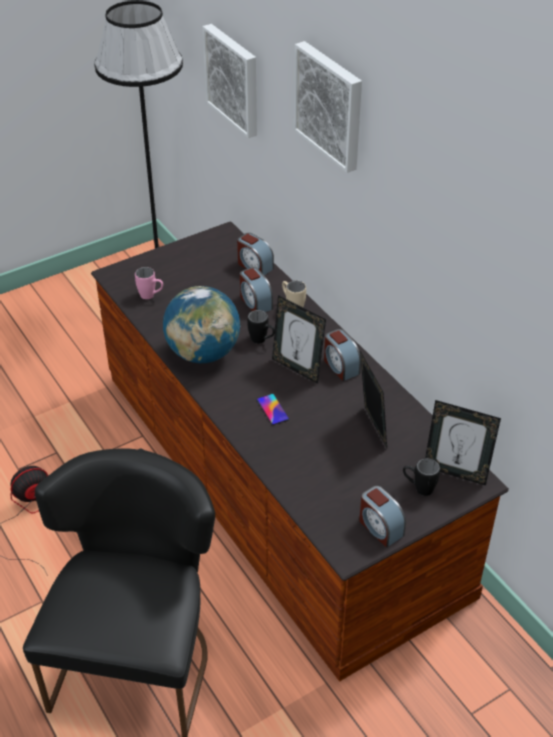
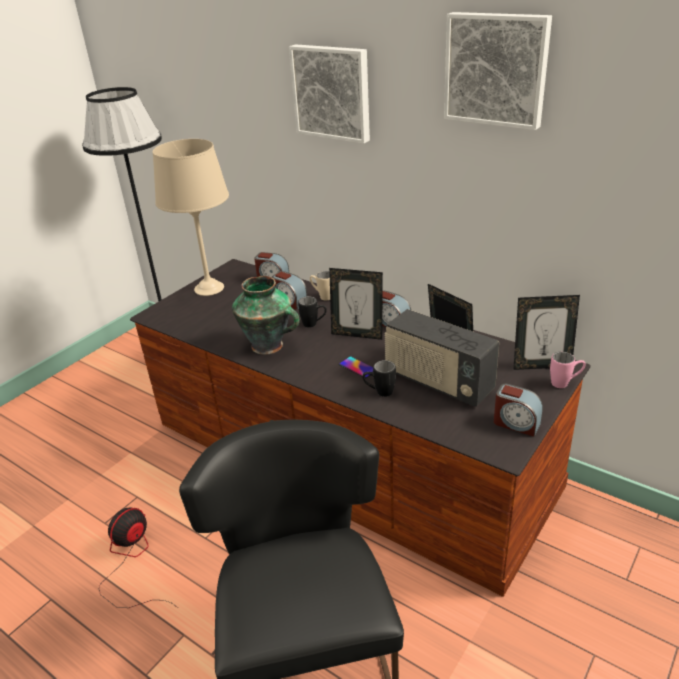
camera: 20 degrees left, 10 degrees down
(151, 296) = (196, 320): pink mug -> pink mug (565, 383)
(185, 257) = (209, 288): none -> beige table lamp
(203, 353) = (269, 346): globe -> vase
(234, 79) = (219, 123): picture -> picture (496, 69)
(338, 455) = (438, 382): none -> radio
(418, 488) = (522, 385): black mug -> black mug (379, 392)

